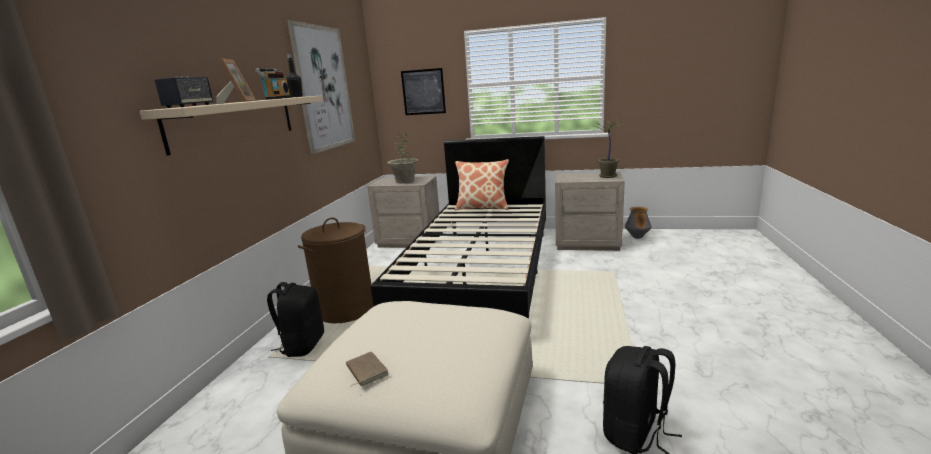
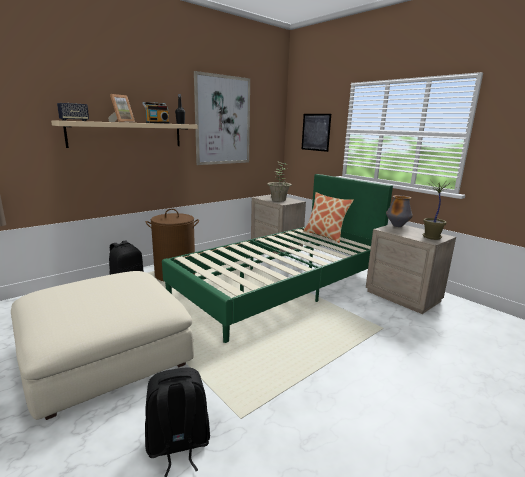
camera: 35 degrees right, 0 degrees up
(365, 371) = (47, 299): brown book -> none
(480, 273) = (281, 285): black bed -> green bed
(637, 237) = (462, 310): vase -> vase (397, 226)

